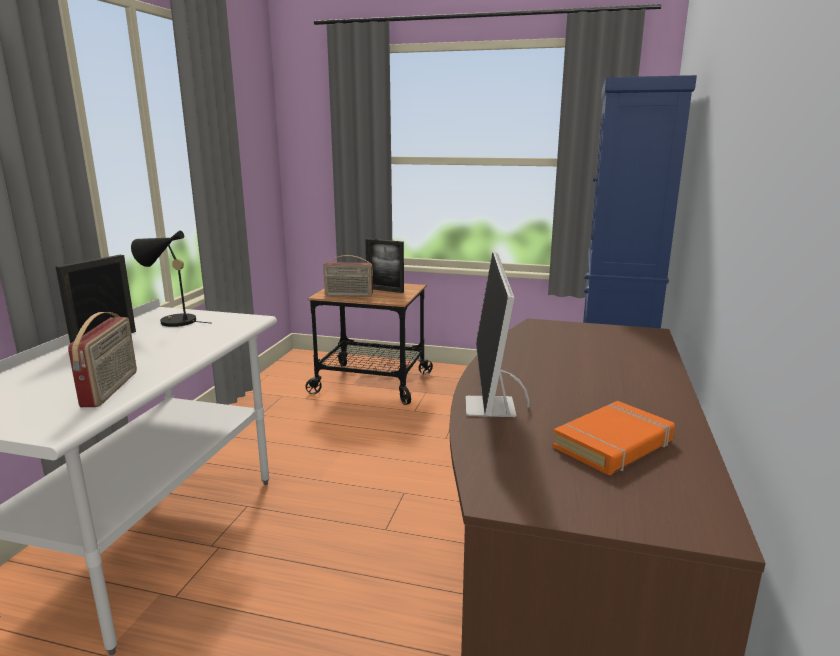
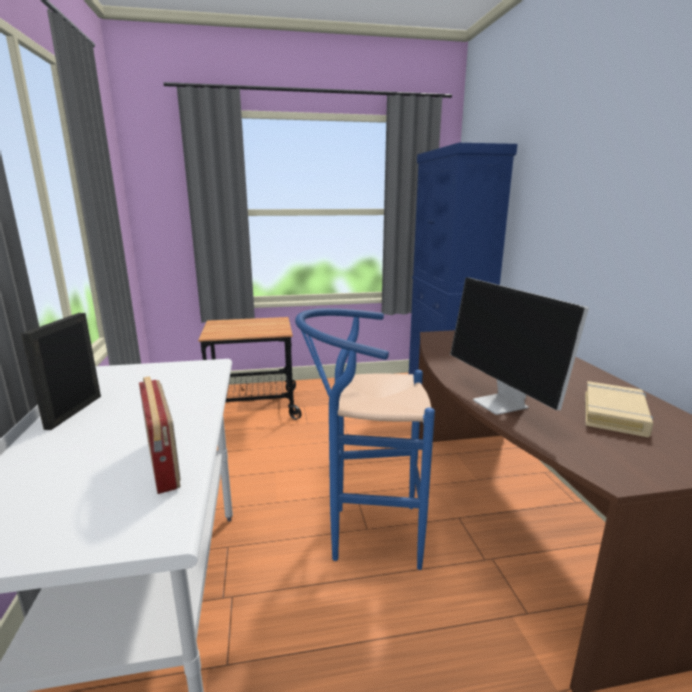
camera: 25 degrees left, 0 degrees up
(173, 321) = (129, 379): black table lamp -> none
(348, 295) = (234, 333): radio -> none
(379, 533) = (365, 533): none -> blue stool
(385, 290) = (260, 325): picture frame -> none
(613, 444) = (614, 414): orange book -> beige book

